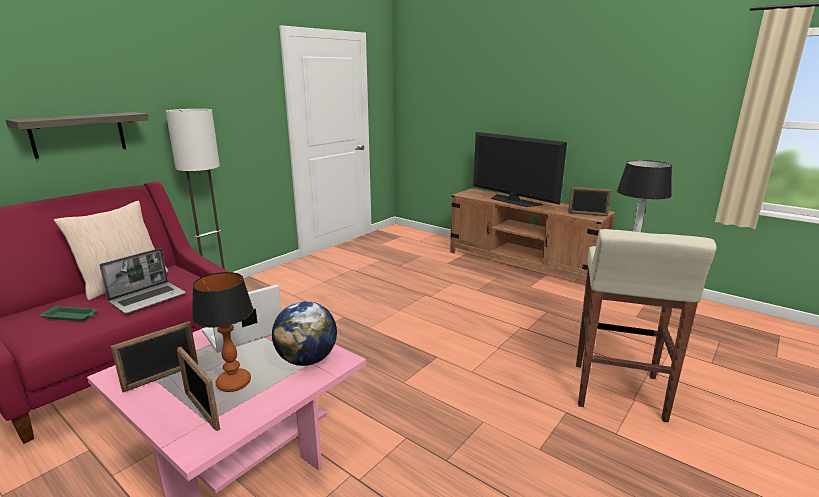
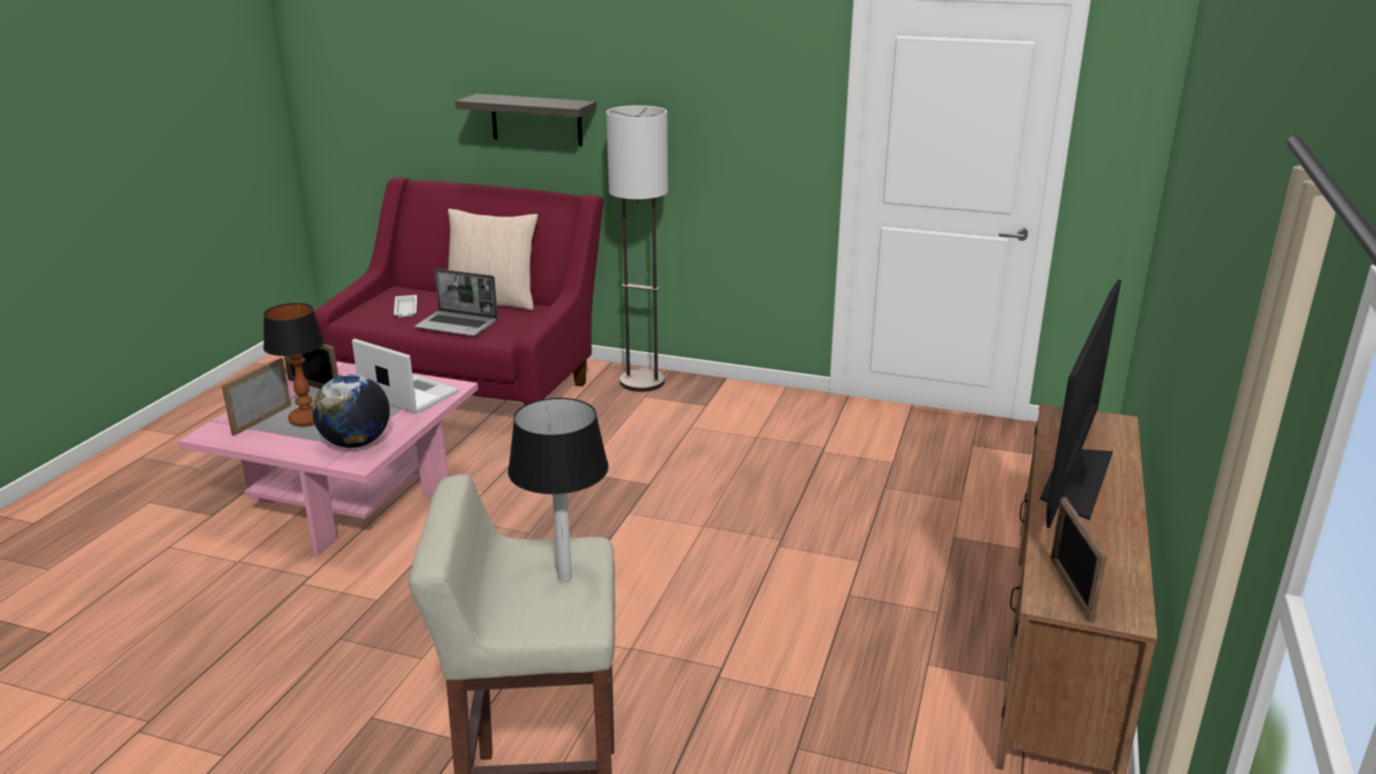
camera: 70 degrees right, 5 degrees up
(71, 316) = (406, 309): green tray -> white tray

